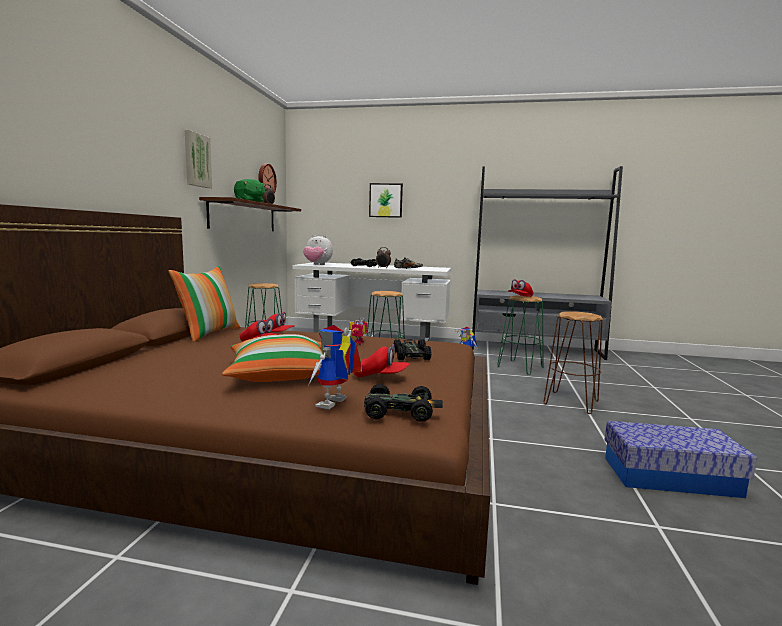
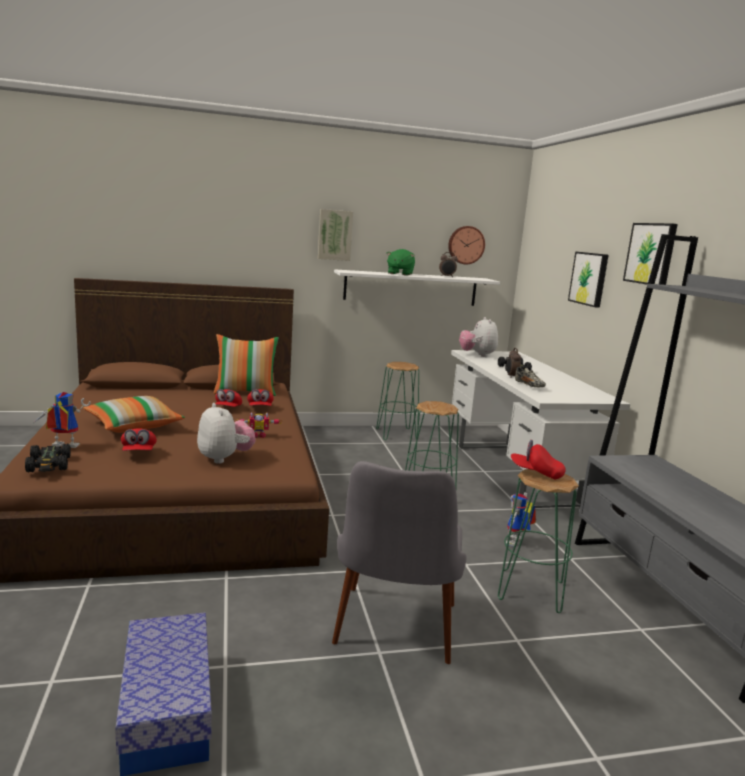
camera: 65 degrees right, 5 degrees up
(244, 216) = (411, 288): brown shelf -> white shelf
(411, 355) = (224, 458): black toy car -> plush toy
(443, 181) = (651, 254): none -> picture
(571, 403) = (393, 638): brown stool -> grey chair

